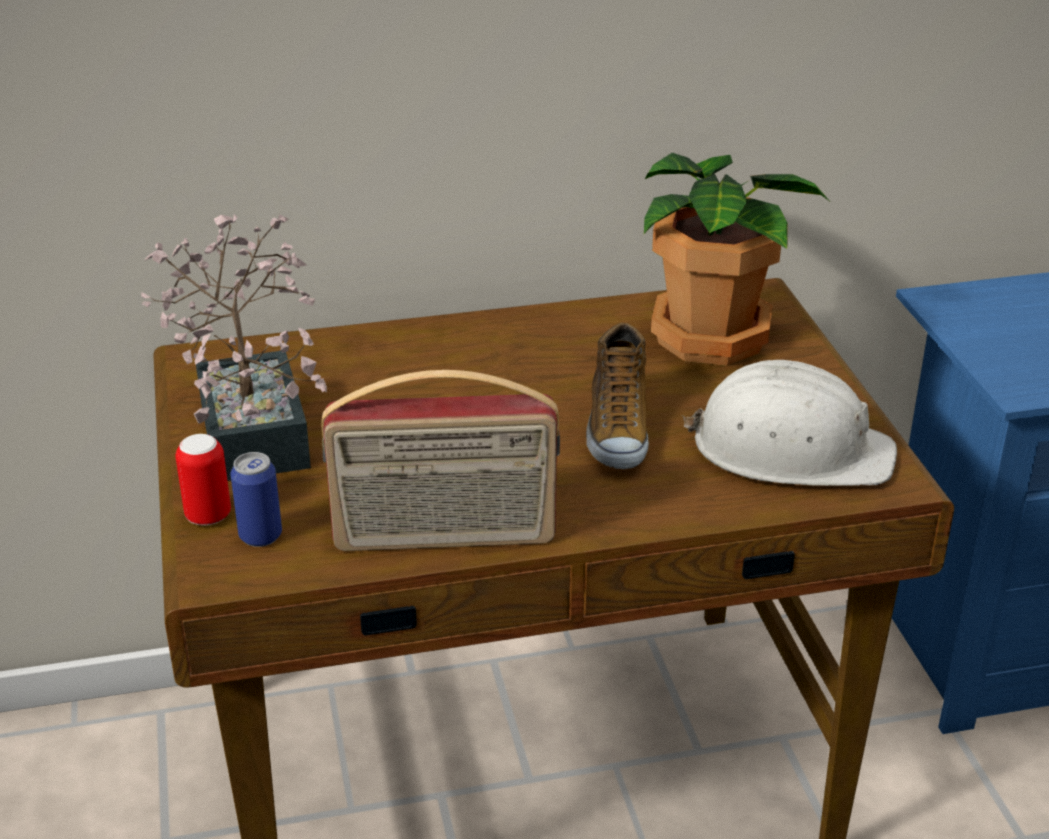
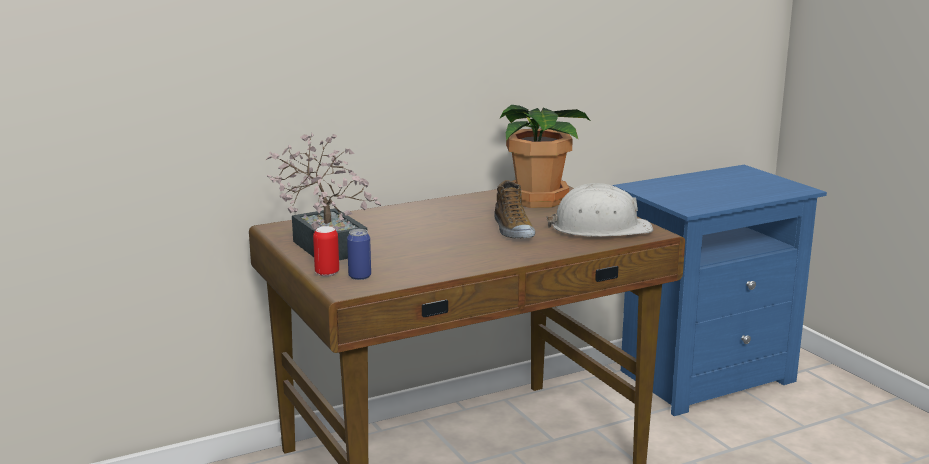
camera: 15 degrees left, 15 degrees down
(444, 537) = (453, 268): radio -> none

